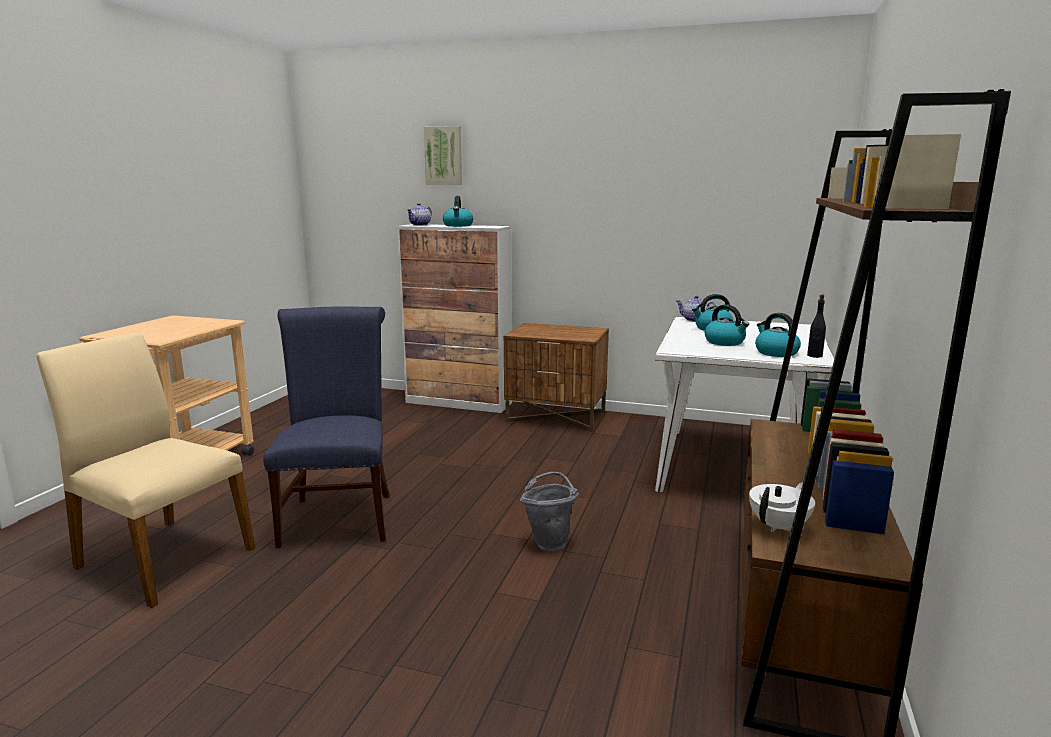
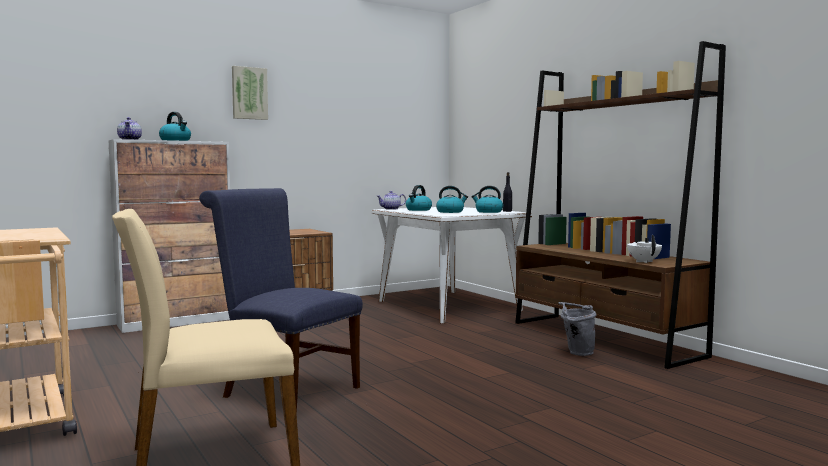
camera: 50 degrees left, 10 degrees down
(444, 156) = (143, 74): picture -> picture (249, 93)
(550, 541) = (450, 354): grey bucket -> grey bucket (576, 352)

